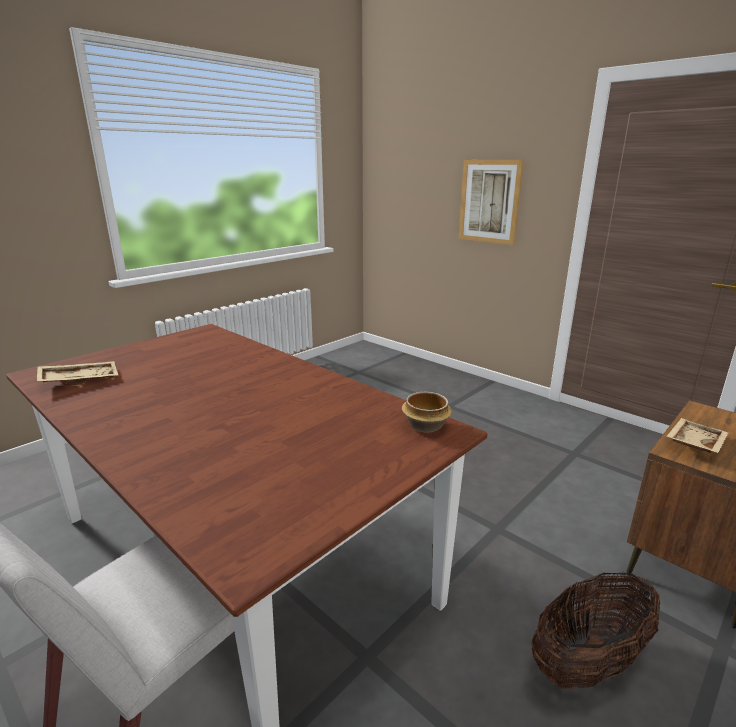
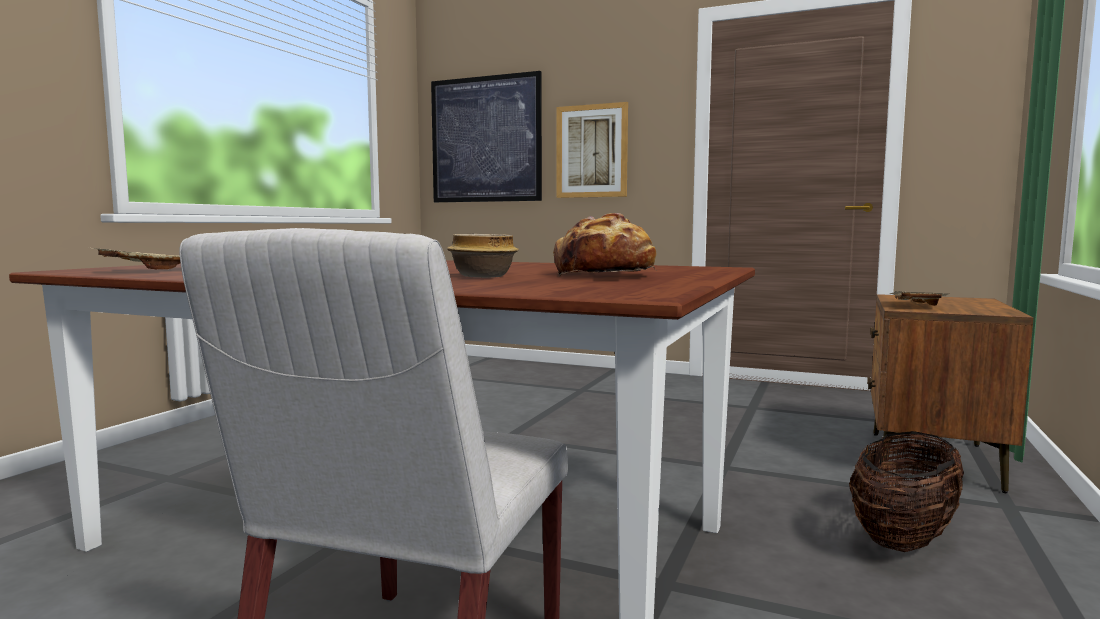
camera: 20 degrees left, 15 degrees down
(320, 457) = (605, 275): none -> bread
(409, 183) = (486, 139): none -> picture
(426, 425) = (686, 267): bowl -> bowl (483, 276)

